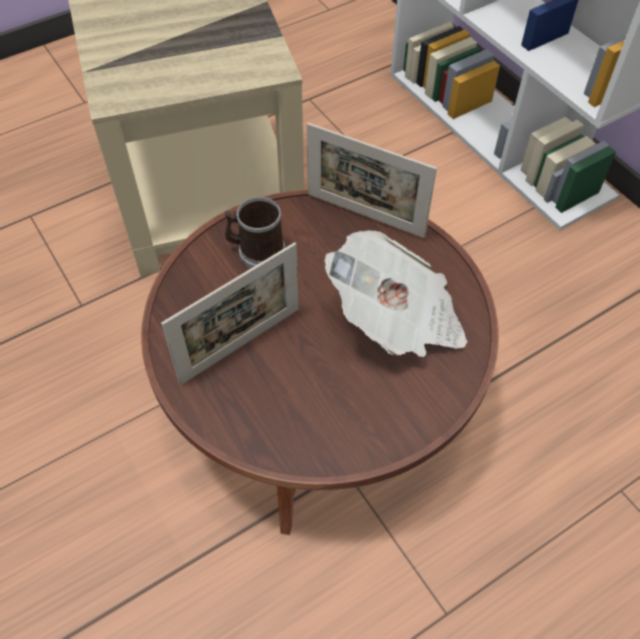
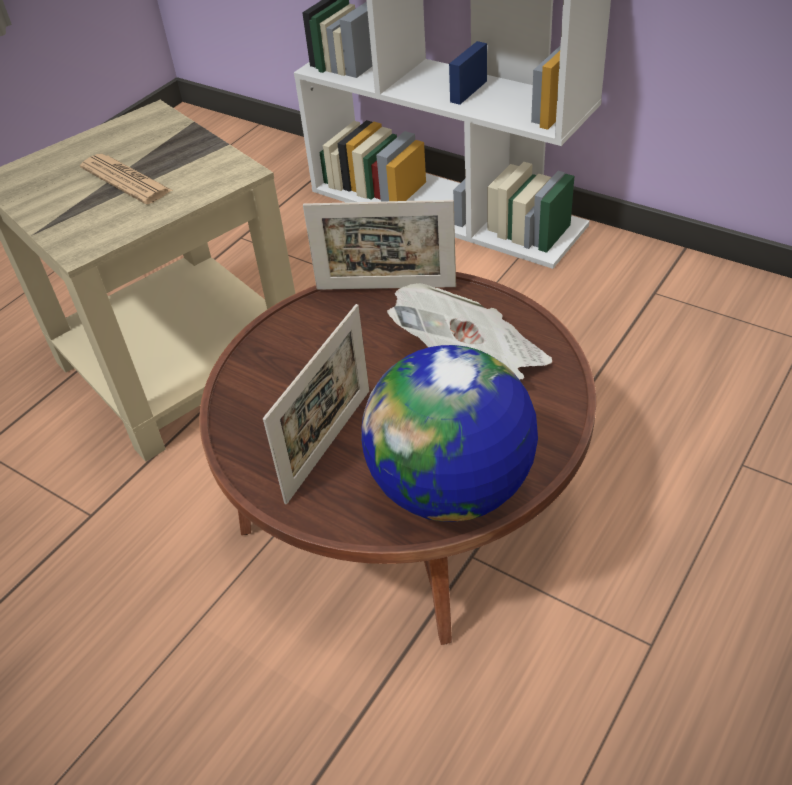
camera: 20 degrees left, 10 degrees down
(181, 43) = (126, 180): none -> newspaper
(256, 251) = (293, 357): mug -> none
(312, 430) = (451, 489): none -> globe

